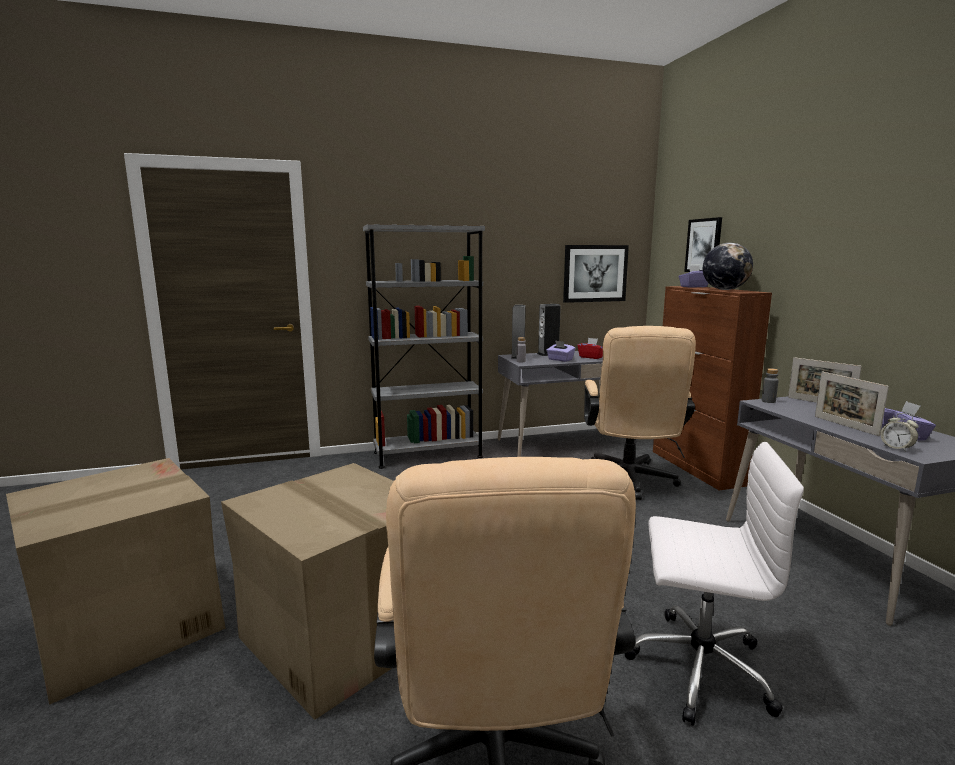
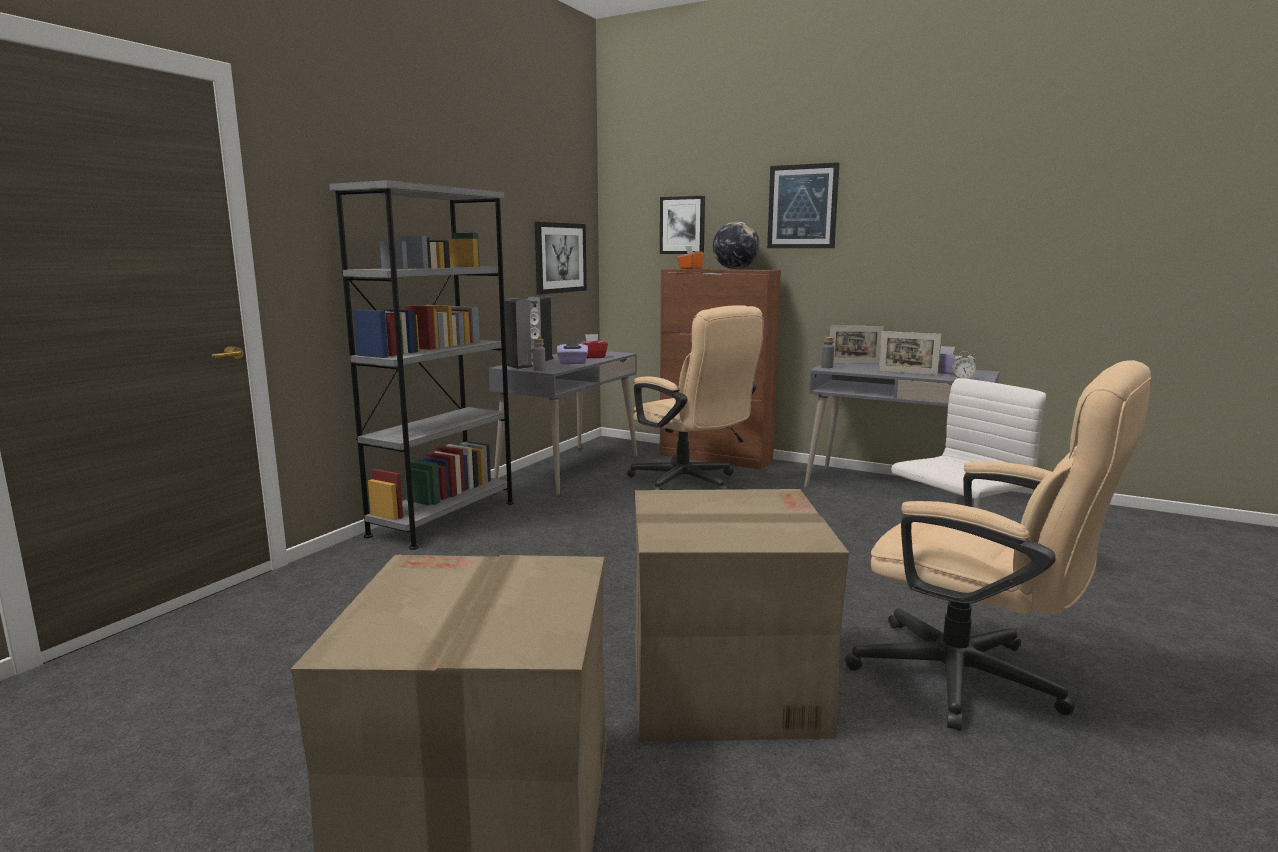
camera: 45 degrees left, 0 degrees up
(693, 287) = (690, 268): purple tissue box -> orange tissue box
(801, 226) = (802, 206): none -> picture

